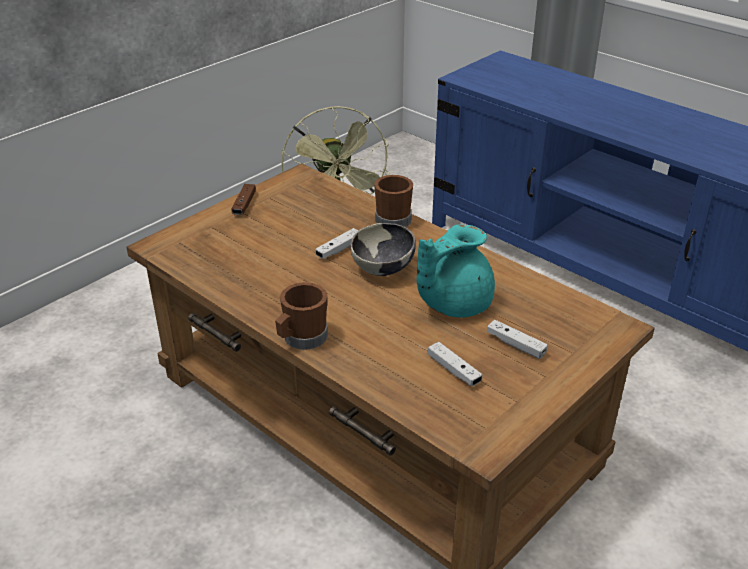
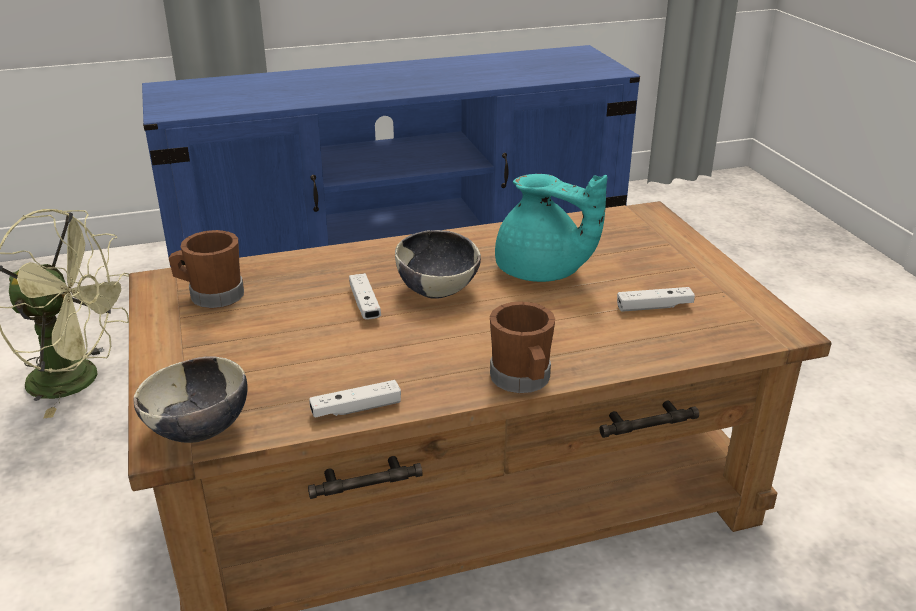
camera: 60 degrees left, 5 degrees down
(171, 249) = (198, 431): none -> bowl
(244, 205) = (169, 340): brown game controller -> none
(391, 218) = (341, 256): brown mug -> brown mug (211, 295)
(452, 303) = (541, 273): turquoise teapot -> turquoise teapot turned 45 degrees counterclockwise
(515, 345) = (638, 264): white game controller -> white game controller (356, 409)

